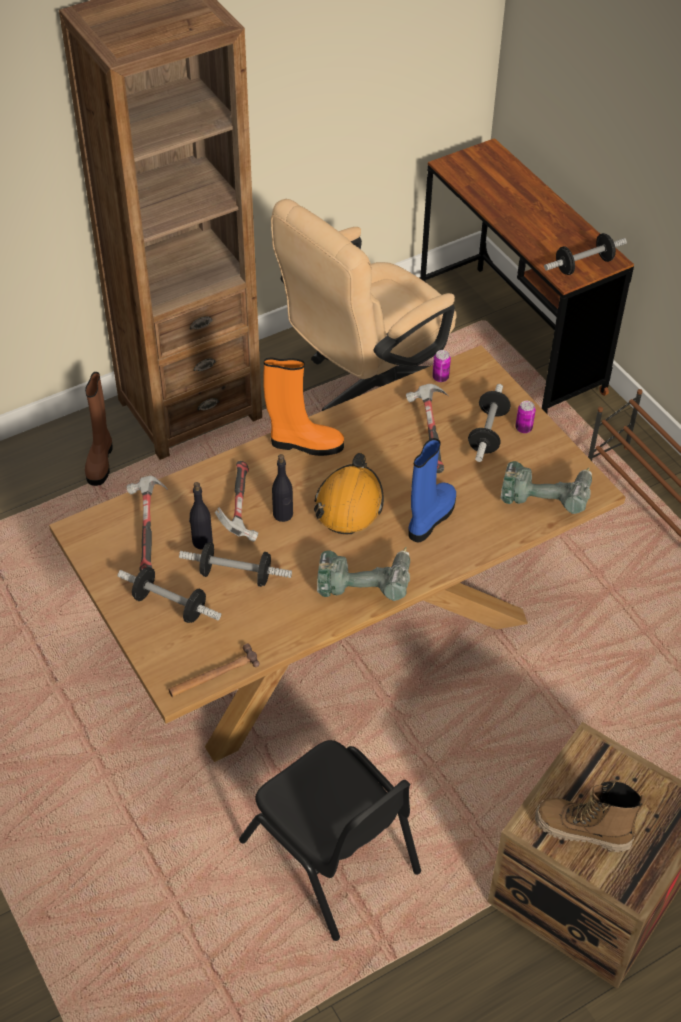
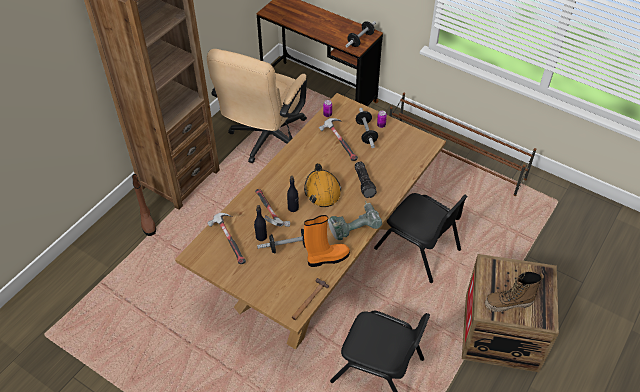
camera: 25 degrees left, 0 degrees up
(170, 605) = (265, 275): dumbbell -> none
(304, 444) = (282, 169): orange boot -> orange boot (327, 258)
(430, 518) = (365, 183): blue boot -> flashlight
(525, 681) = (418, 249): none -> black chair
(545, 496) = (411, 153): power drill -> none

